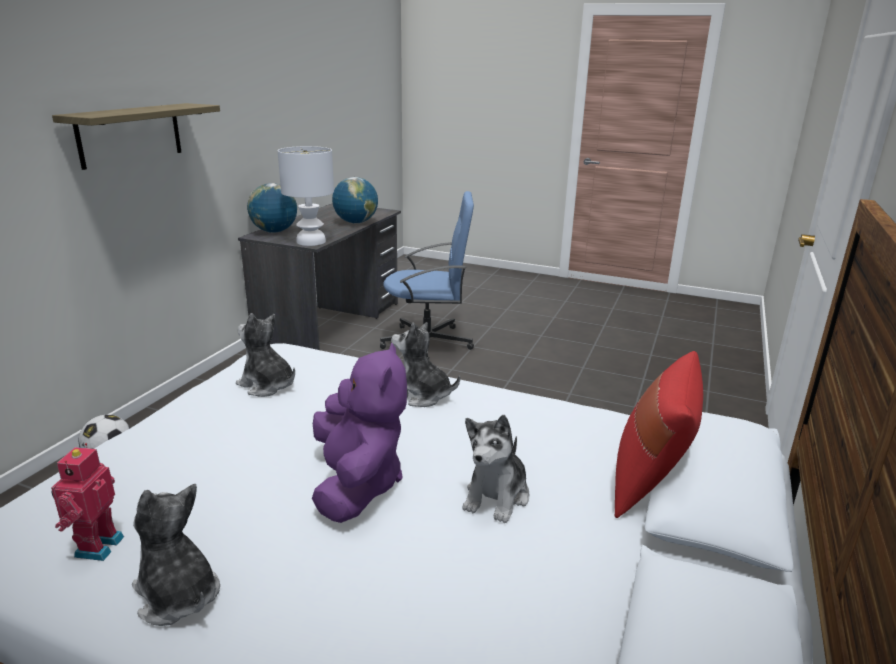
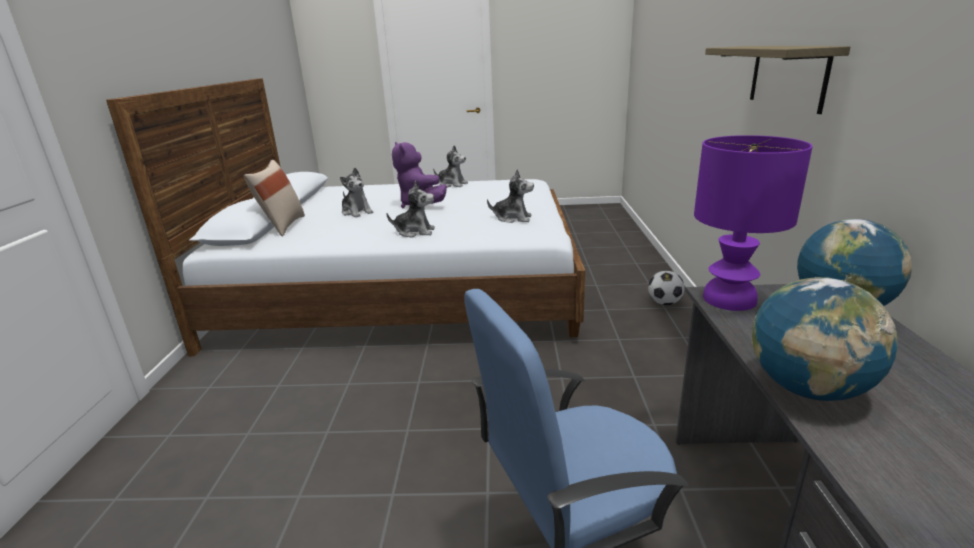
camera: 160 degrees right, 0 degrees up
(96, 546) = (492, 184): toy robot -> none
(310, 241) = (731, 299): white table lamp -> purple table lamp
(497, 496) = (357, 212): plush toy -> plush toy turned 135 degrees clockwise
(649, 484) = (282, 226): red pillow -> beige pillow

